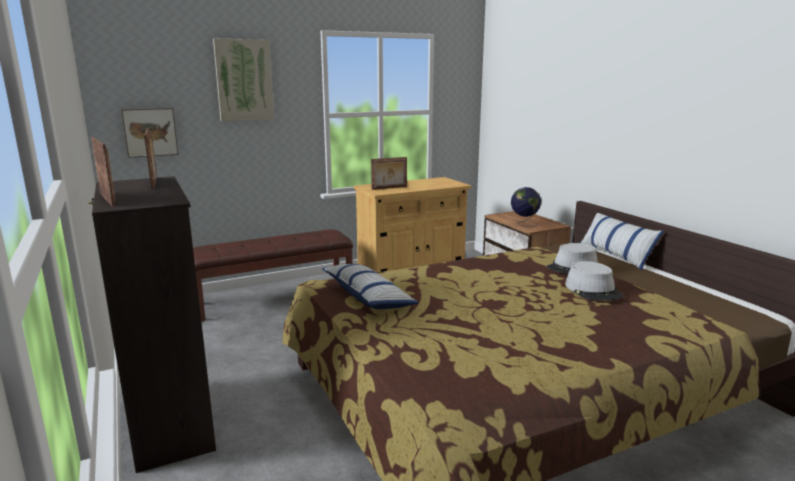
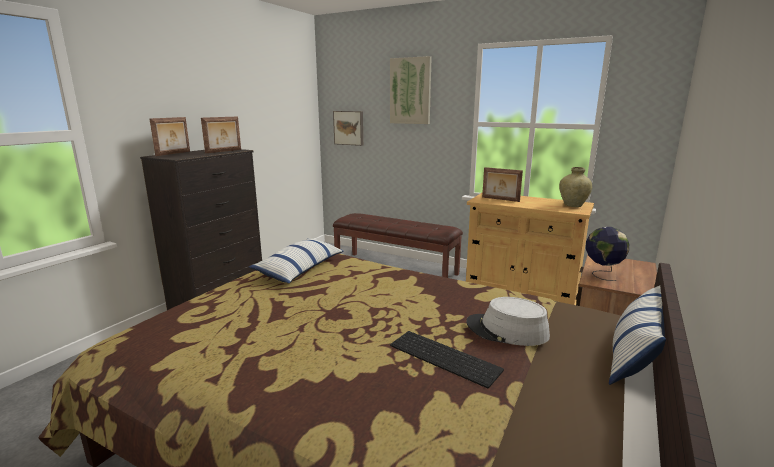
camera: 55 degrees right, 0 degrees up
(442, 181) = (572, 205): none -> beige vase
(593, 290) = (446, 357): grey hat -> keyboard

